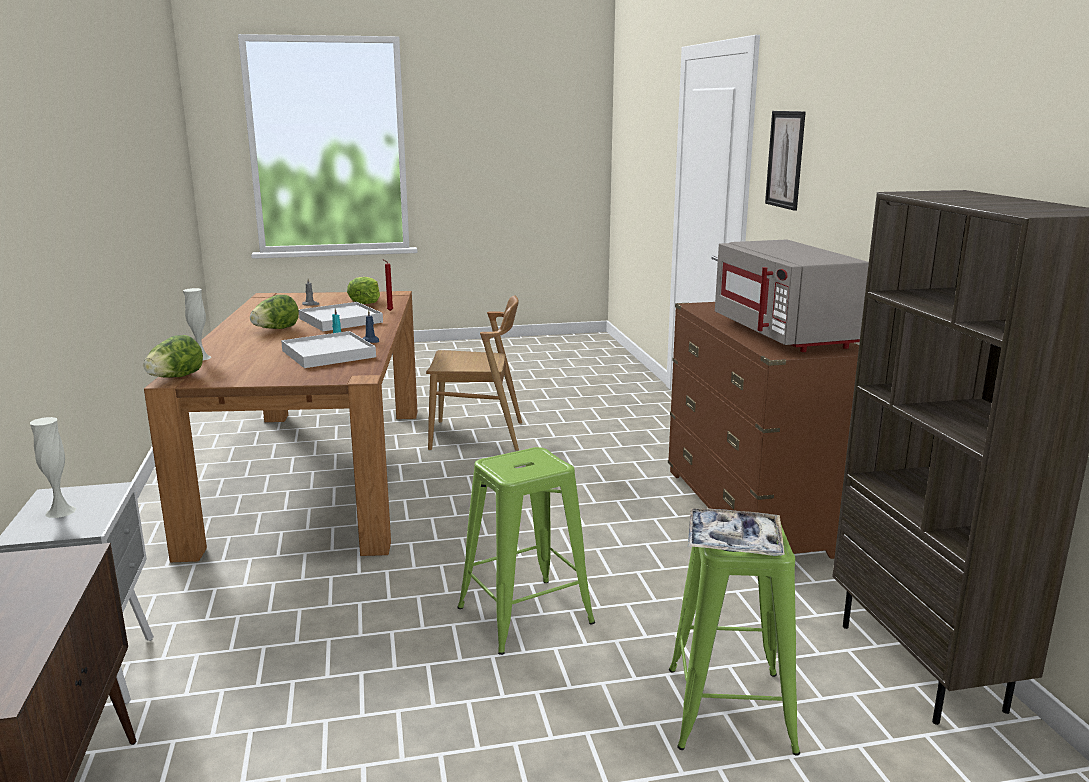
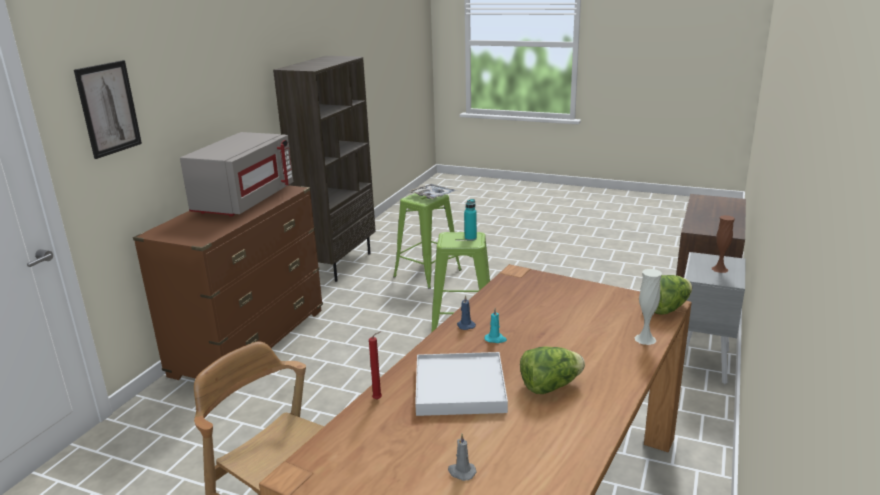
camera: 145 degrees left, 5 degrees up
(60, 511) = (719, 269): white vase -> brown vase
(328, 354) = (520, 312): white tray -> none
(365, 302) = (375, 451): lettuce -> none
(511, 469) = (470, 238): none -> turquoise bottle

